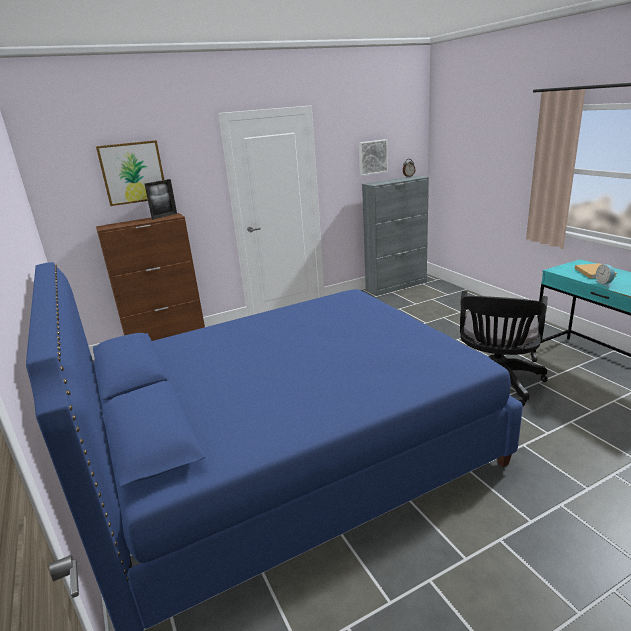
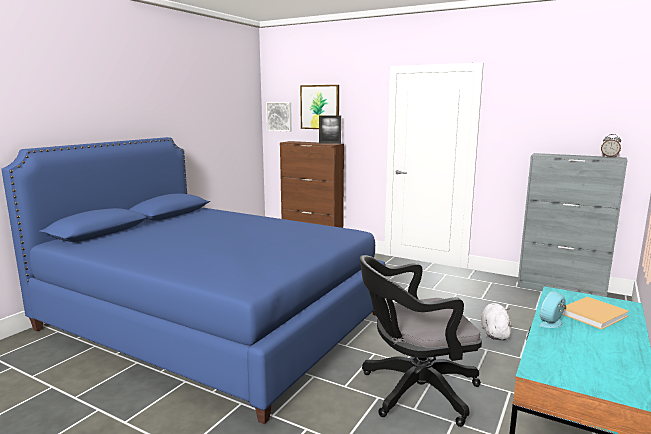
camera: 55 degrees right, 10 degrees down
(372, 157) = (557, 125): picture -> picture (279, 116)
(437, 328) = (494, 333): none -> white plush toy

